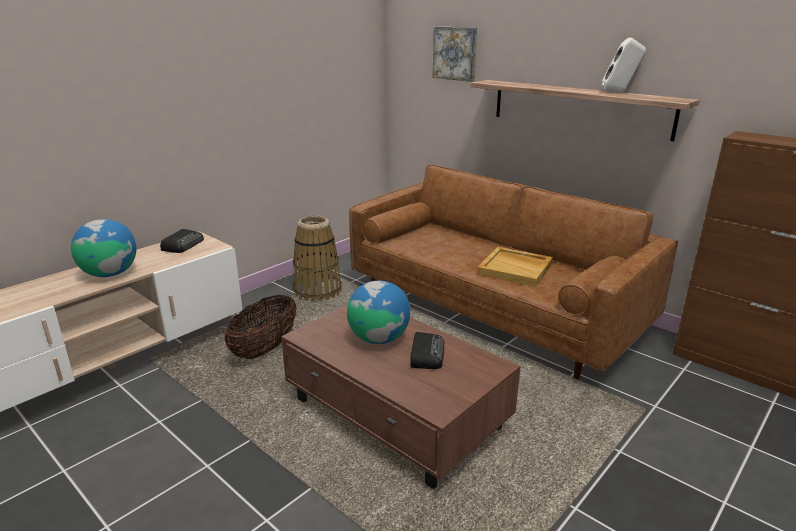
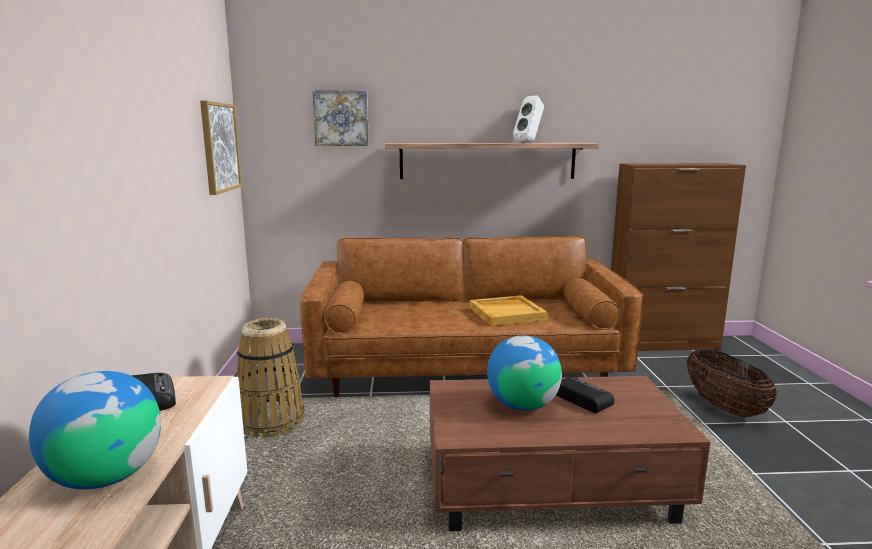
camera: 45 degrees left, 10 degrees down
(265, 348) = (316, 506): basket -> basket (724, 407)
(350, 76) = (219, 147): none -> picture

